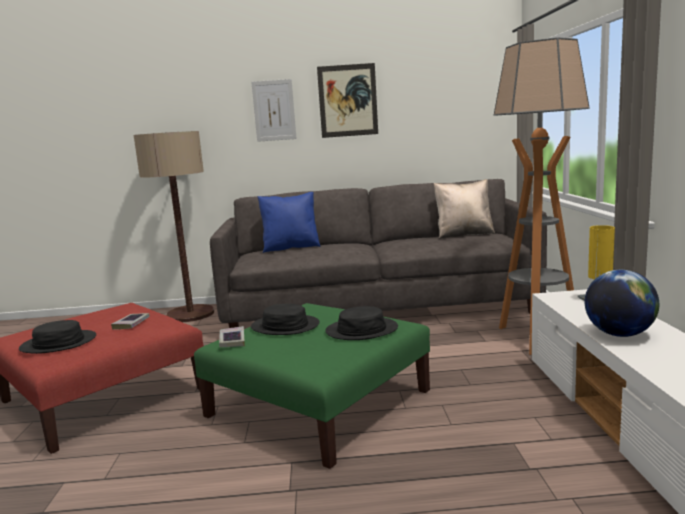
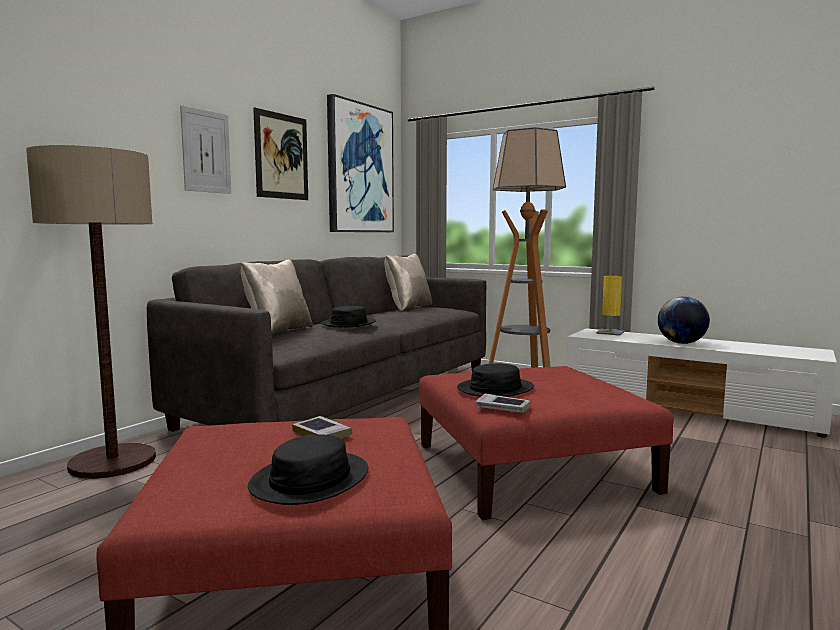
camera: 55 degrees left, 5 degrees down
(291, 248) = (277, 332): blue pillow -> beige pillow
(320, 403) = (531, 467): green ottoman -> red ottoman
(361, 330) = (557, 376): black hat -> black hat (348, 323)
(449, 94) = (359, 169): none -> picture

